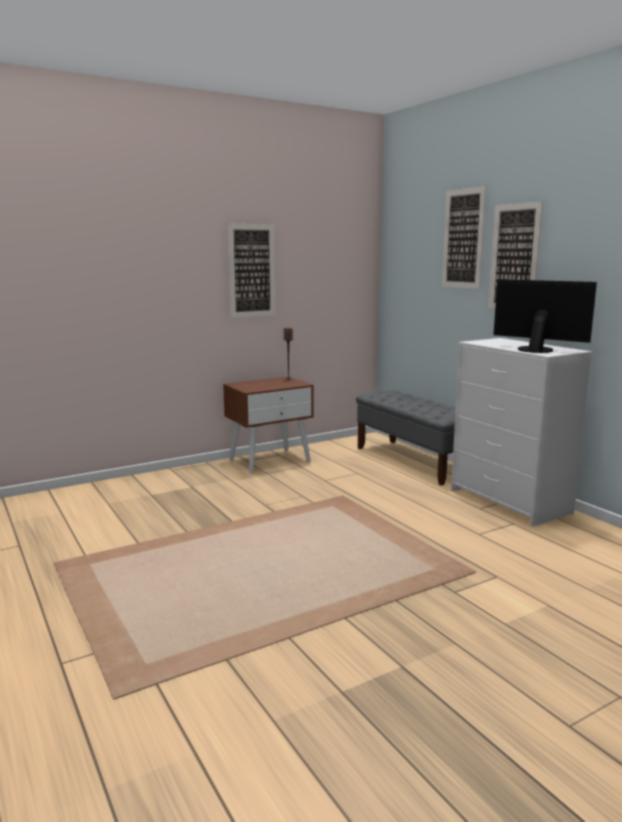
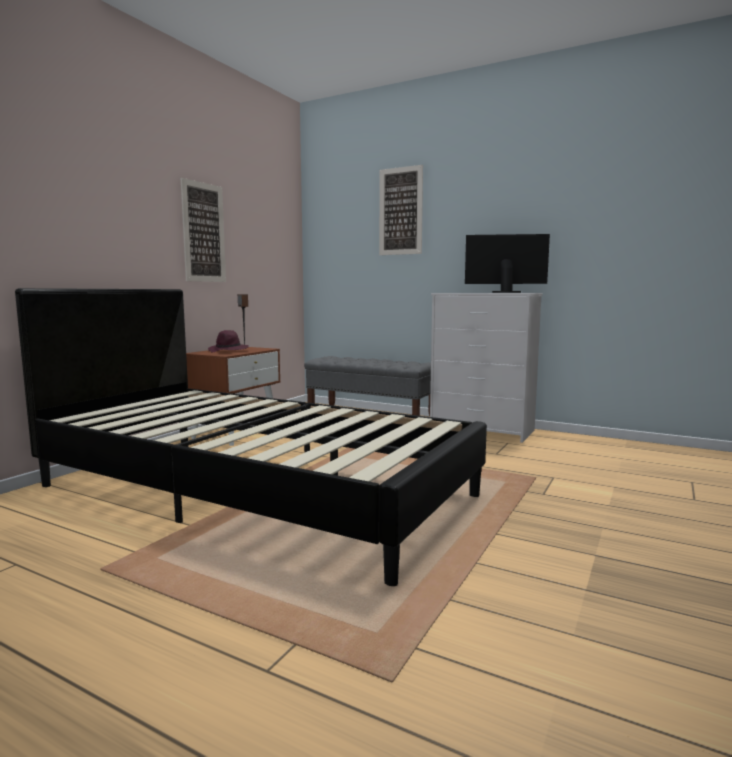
camera: 30 degrees left, 5 degrees down
(213, 523) = (253, 490): none -> black bed
(264, 384) = (228, 351): none -> purple hat
(514, 257) = (456, 224): picture -> none

